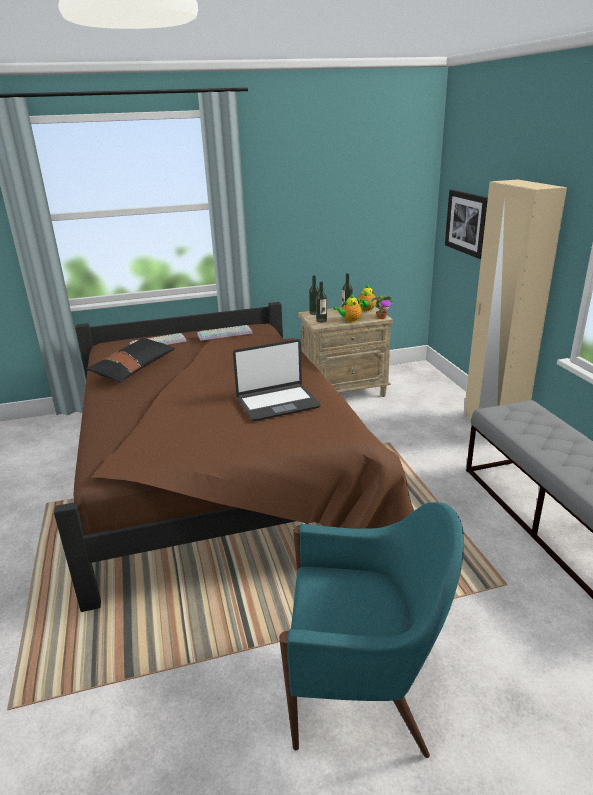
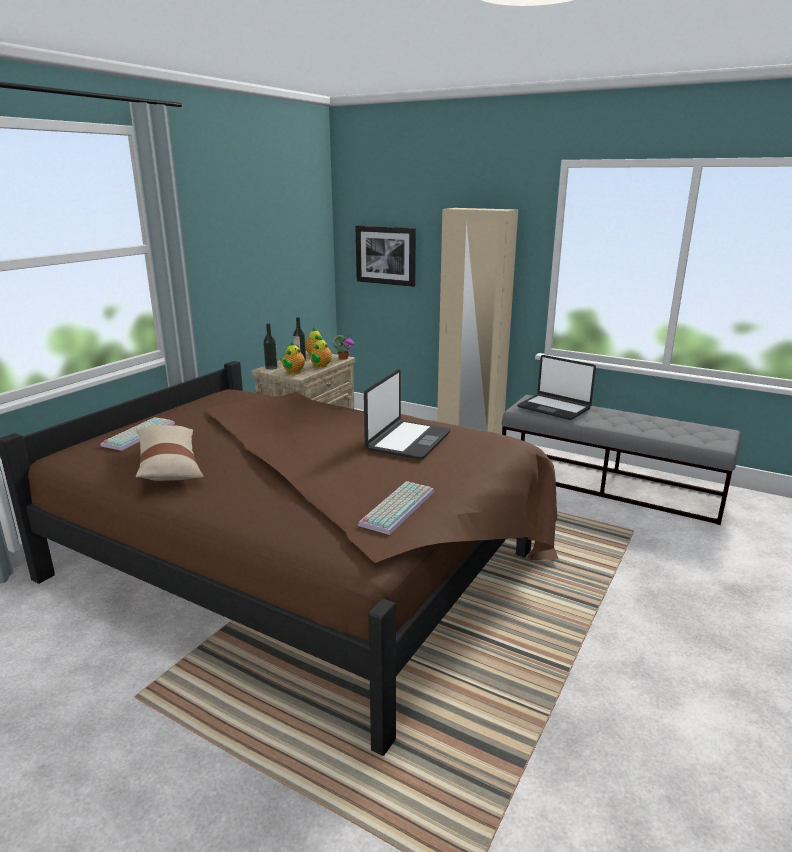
camera: 45 degrees left, 5 degrees down
(134, 368) = (169, 465): black pillow -> beige pillow
(225, 333) = (213, 404): keyboard -> keyboard (397, 507)
(321, 320) = (293, 372): bottle -> teapot
(363, 686) = (667, 640): turquoise armchair -> none
(531, 423) = (554, 408): none -> laptop

